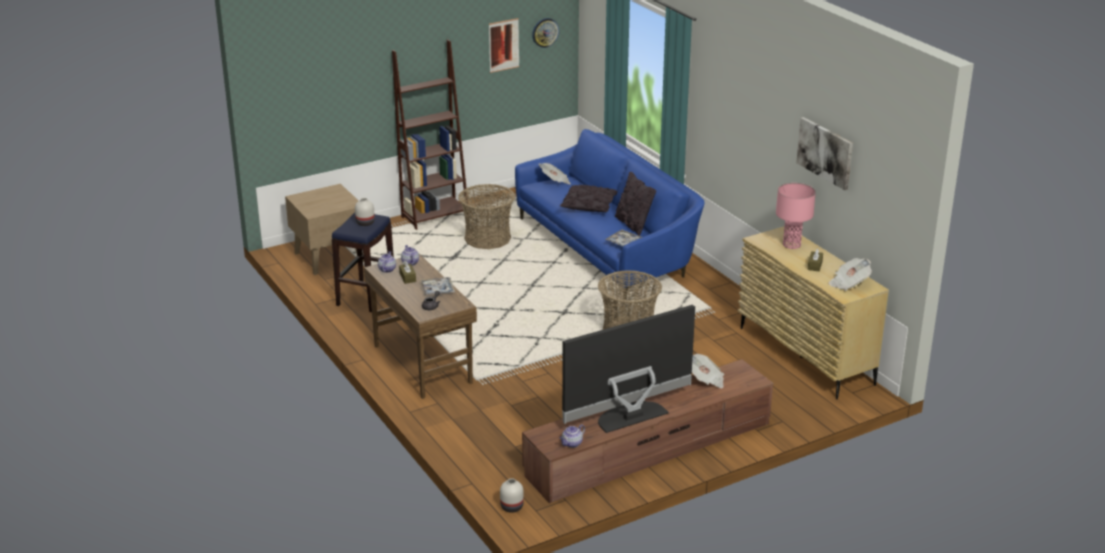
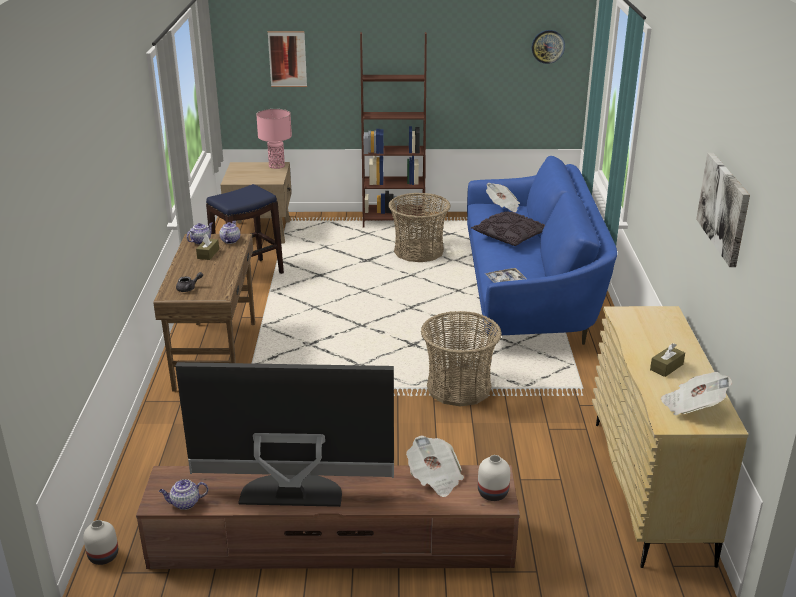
camera: 30 degrees right, 0 degrees up
(365, 223) = (246, 196): white vase -> white vase (493, 493)
(437, 290) = (218, 273): tray -> none
(503, 45) = (495, 52): picture -> picture (287, 59)
(633, 225) = (537, 267): black pillow -> none
(791, 244) = (661, 331): pink table lamp -> pink table lamp (277, 165)

